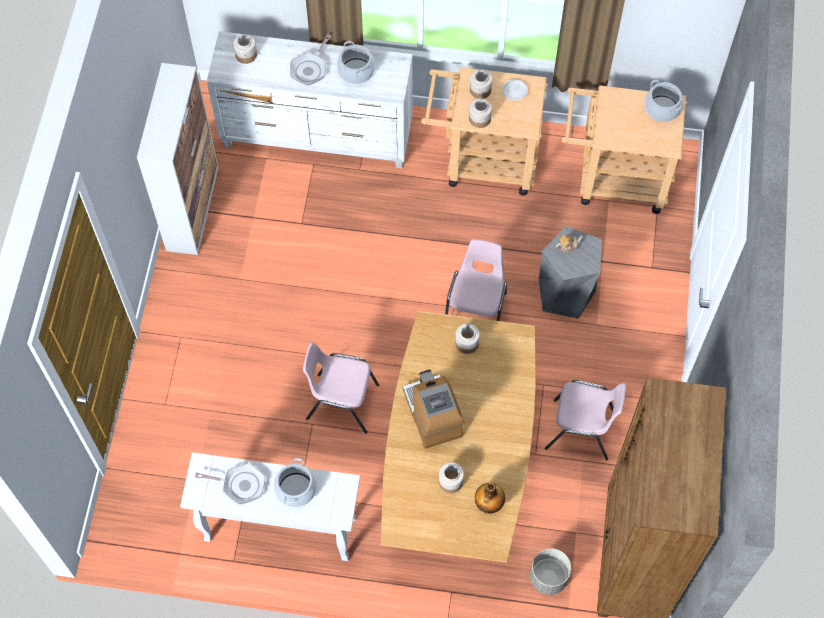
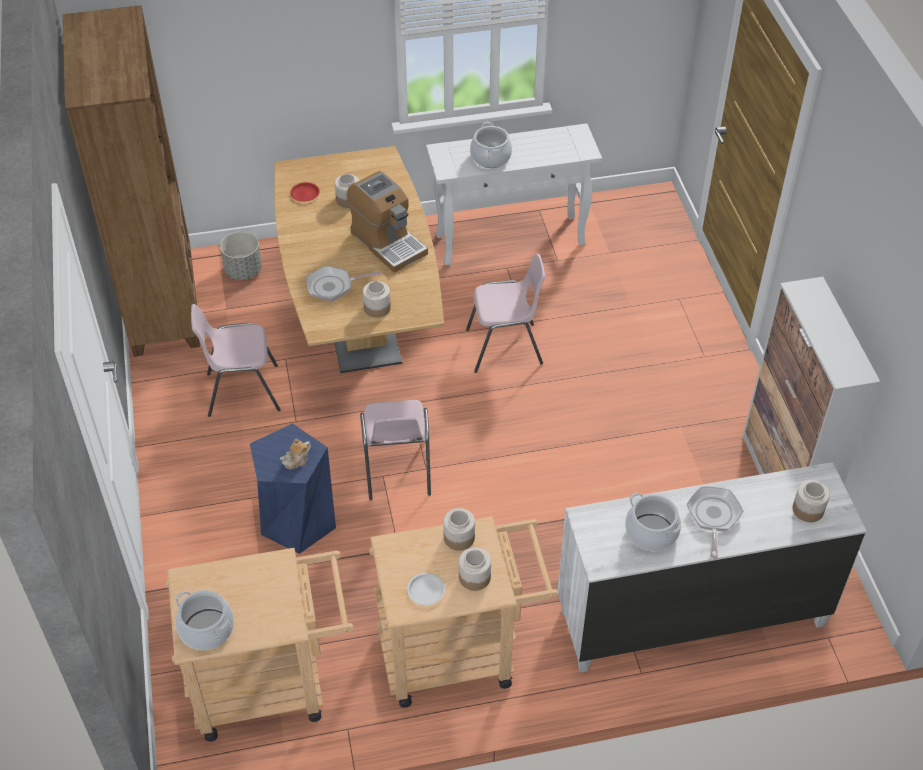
camera: 160 degrees right, 15 degrees down
(240, 485) = (543, 148): frying pan -> frying pan (333, 286)
(489, 503) = (305, 194): bottle -> red plate
(565, 293) = (298, 521): grey stool -> blue stool

